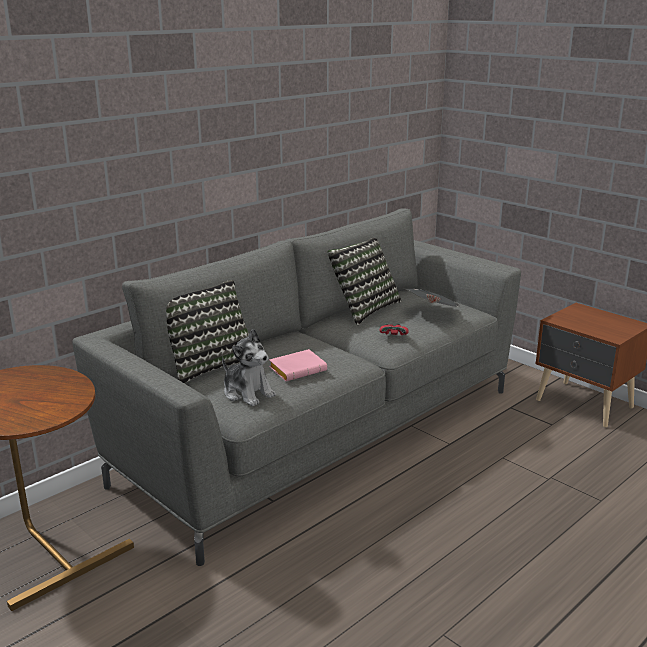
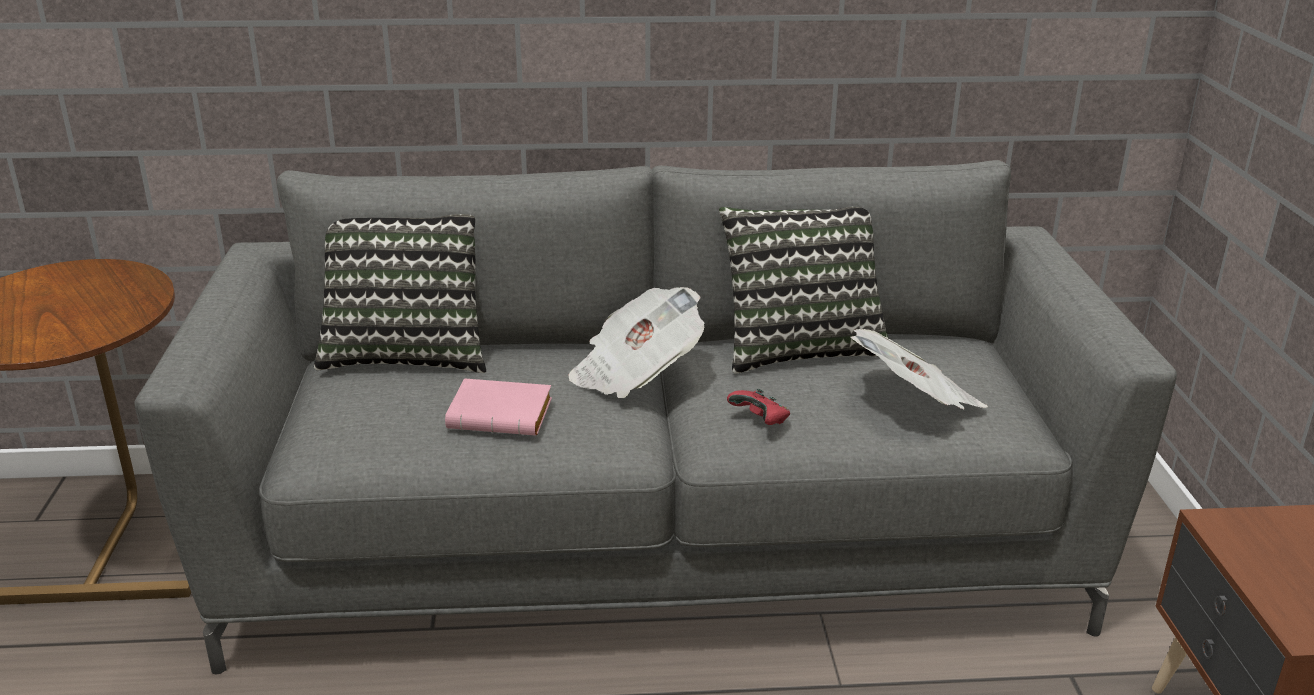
camera: 40 degrees right, 5 degrees up
(248, 393) = (372, 423): plush toy -> none
(320, 338) = (635, 373): none -> newspaper

